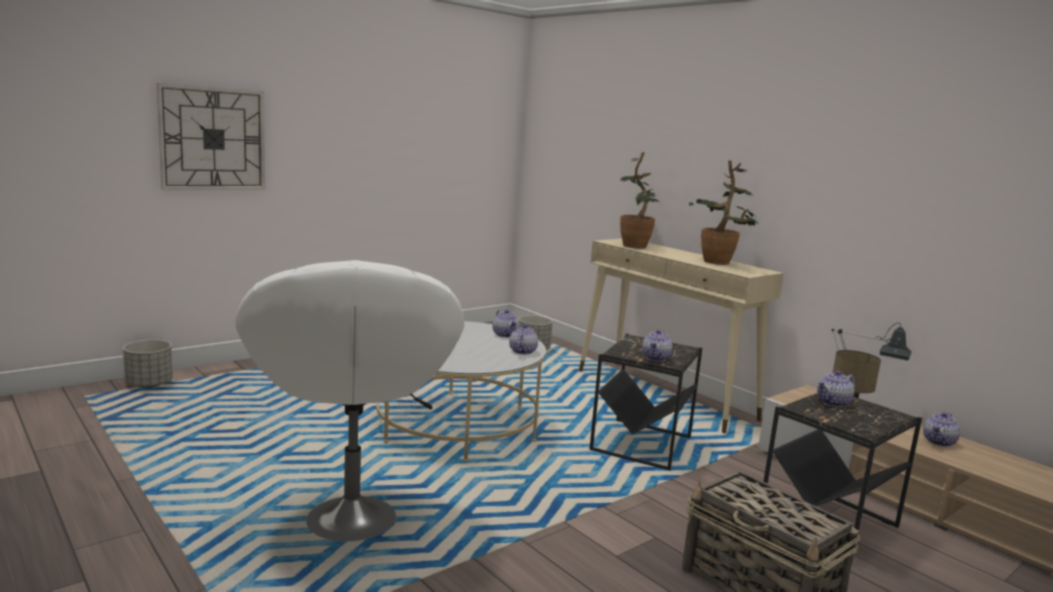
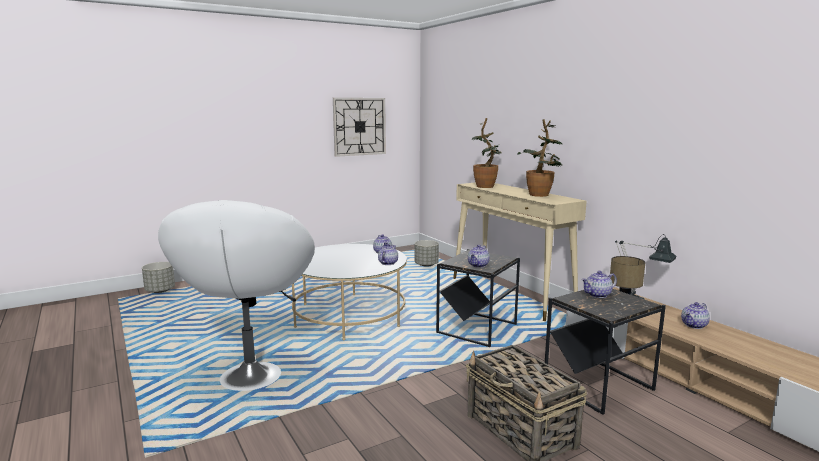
camera: 10 degrees right, 0 degrees up
(213, 139) = (196, 128): wall clock -> wall clock (359, 126)

